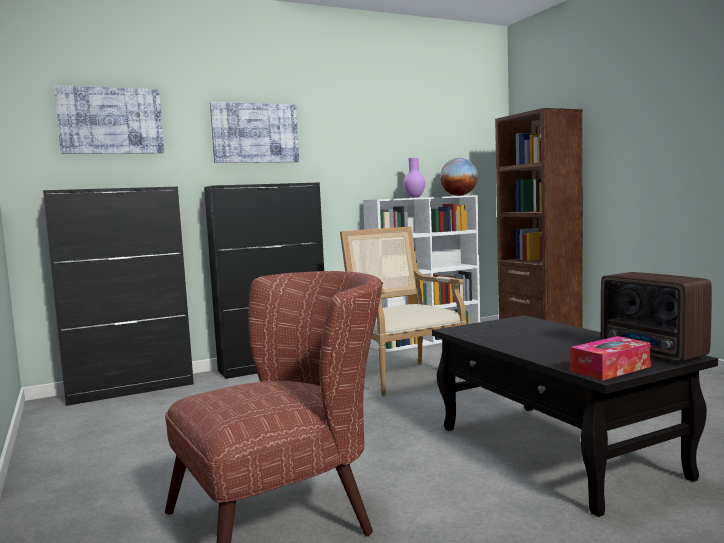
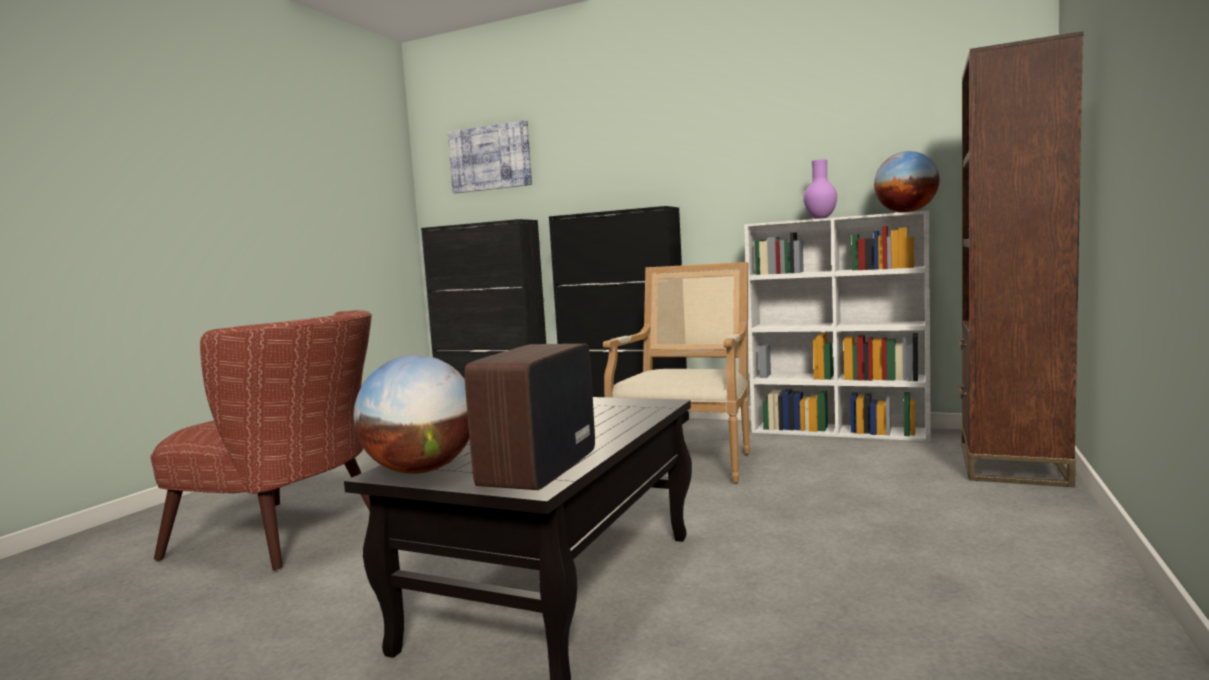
camera: 50 degrees right, 0 degrees up
(255, 133) = (620, 152): picture -> none
(610, 369) = (421, 470): tissue box -> globe

